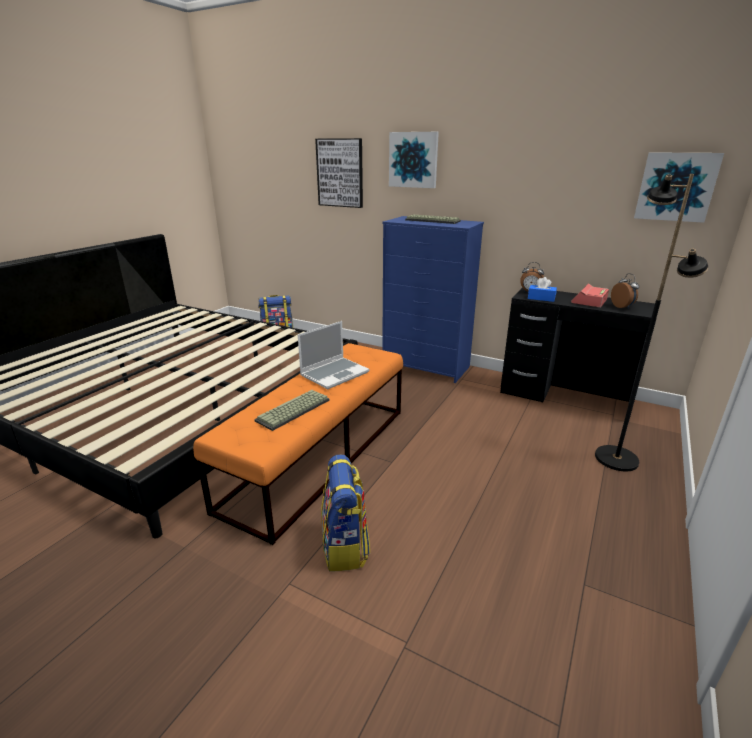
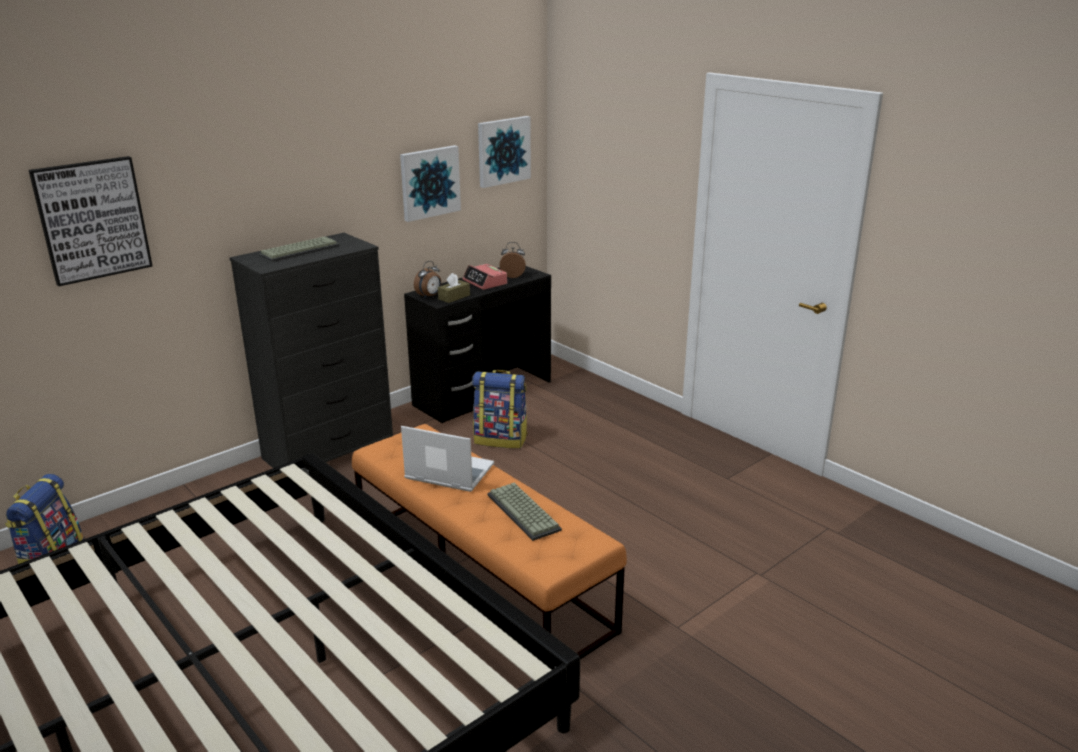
camera: 70 degrees left, 0 degrees up
(335, 373) = (448, 473): laptop -> laptop turned 45 degrees counterclockwise
(345, 546) = (643, 584): backpack -> backpack (501, 439)
(413, 160) = (227, 174): picture -> picture (429, 182)
(426, 366) = (329, 450): blue dresser -> black dresser
(541, 298) = (454, 297): blue tissue box -> brown tissue box
(616, 458) = (597, 408): black floor lamp -> none

